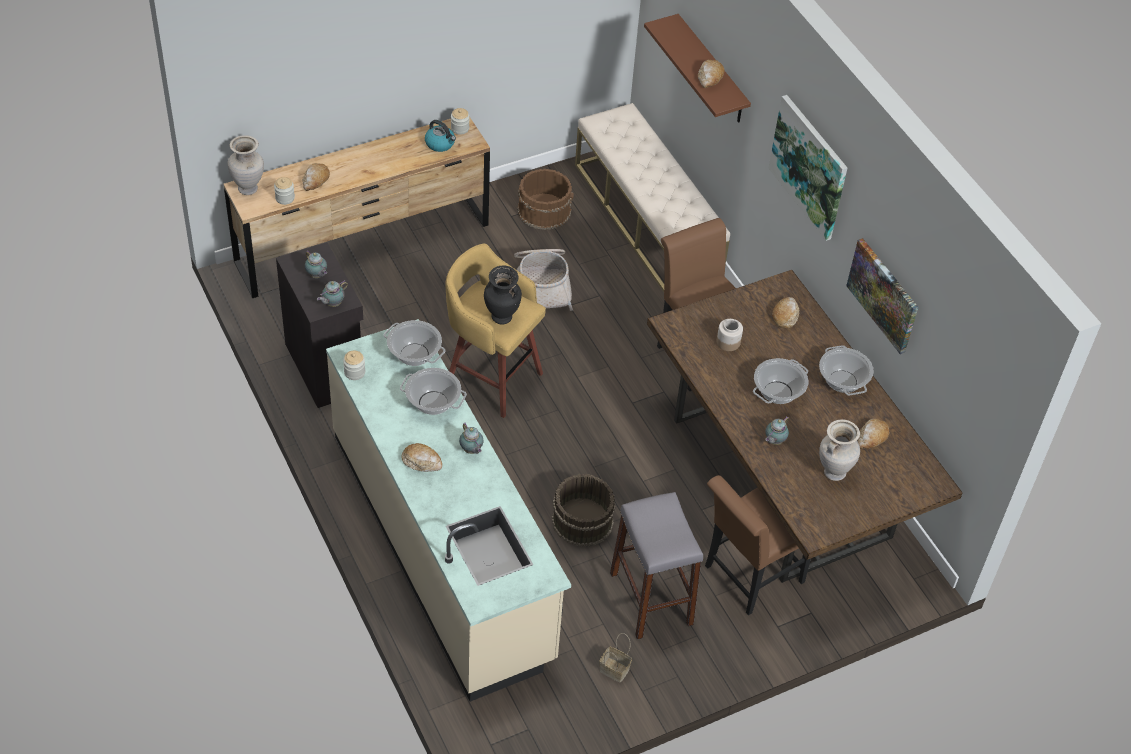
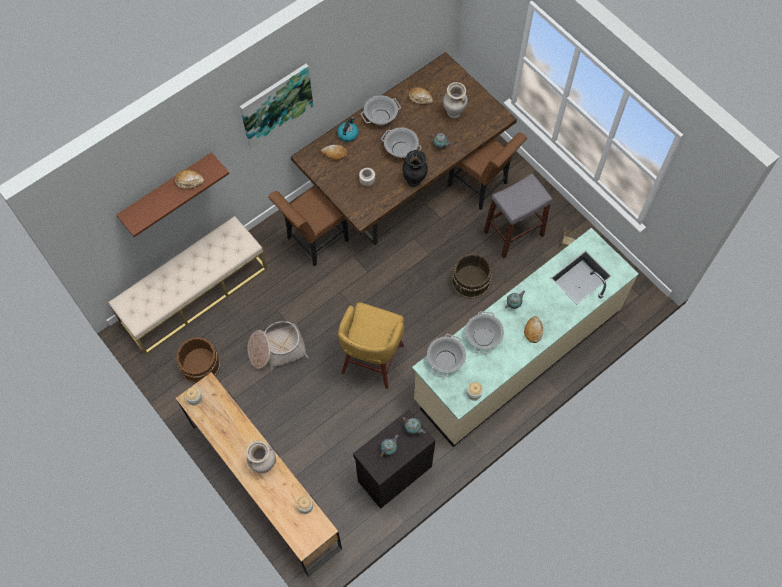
camera: 100 degrees left, 15 degrees up
(248, 188) = (302, 538): beige vase -> beige vase (264, 464)
(315, 180) = (280, 489): bread -> none
(440, 144) = (215, 408): kettle -> kettle (348, 134)
(501, 318) = (380, 324): black vase -> black vase (414, 181)
(883, 295) = (359, 68): picture -> none

